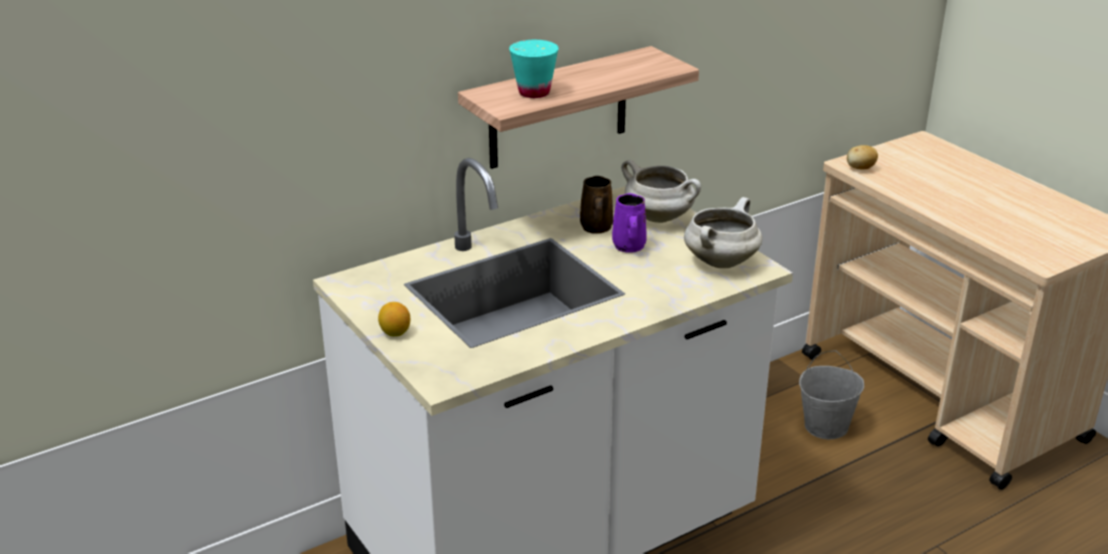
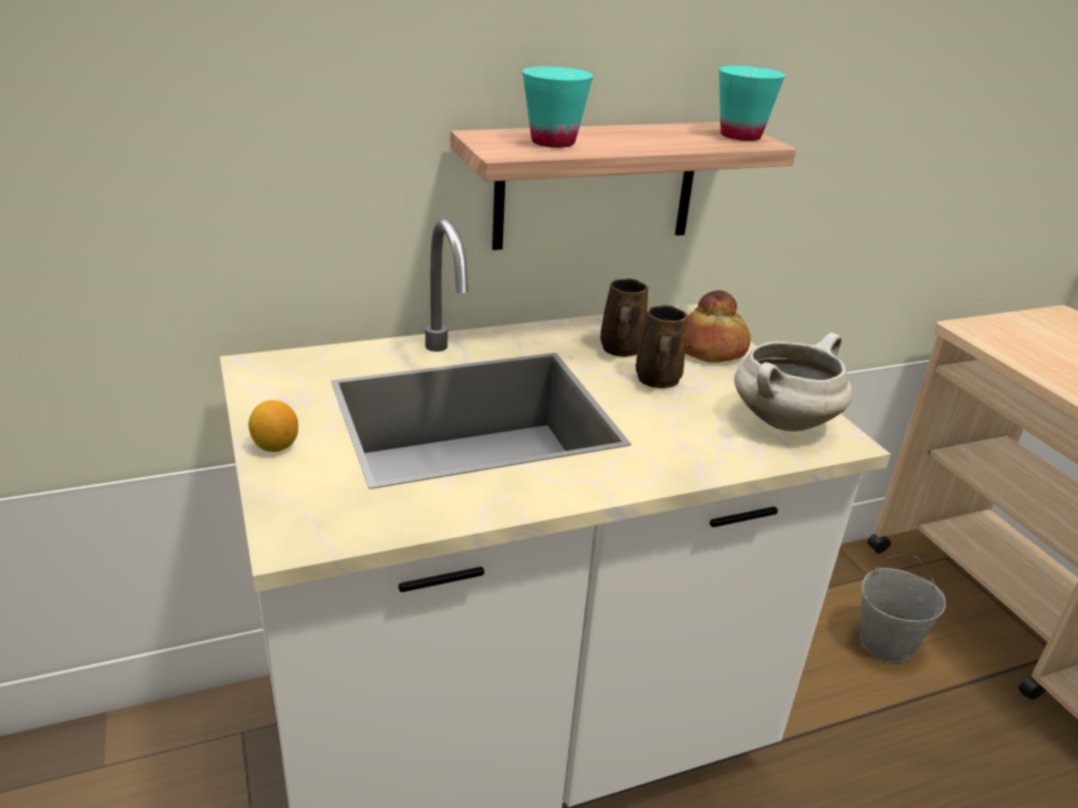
camera: 10 degrees right, 0 degrees up
(629, 247) = (657, 380): purple mug -> brown mug
(658, 63) = (740, 136): none -> turquoise cup
(660, 217) = (711, 349): white cooking pot -> bread
(860, 168) = (984, 335): potato -> none

